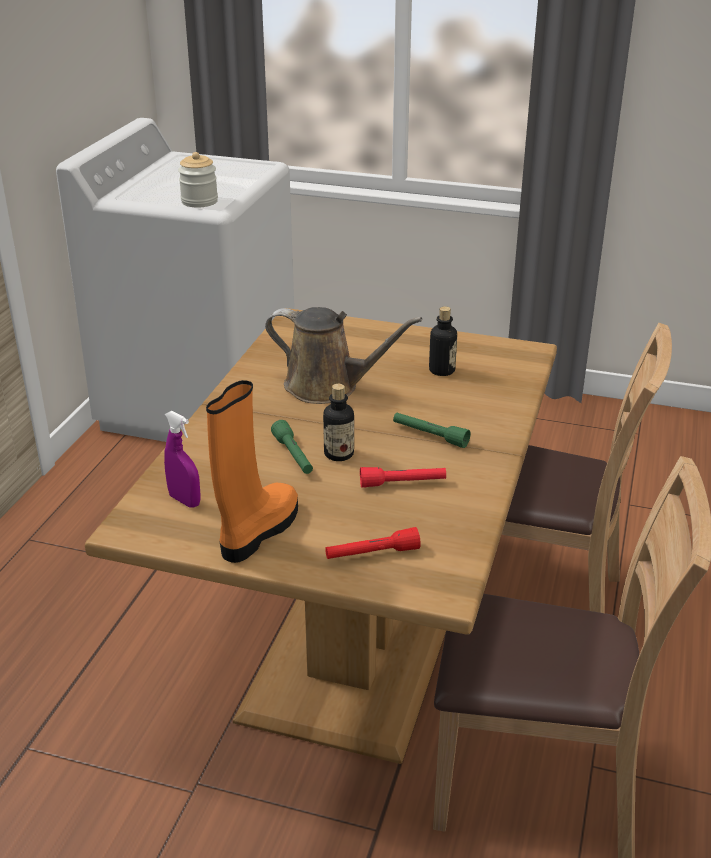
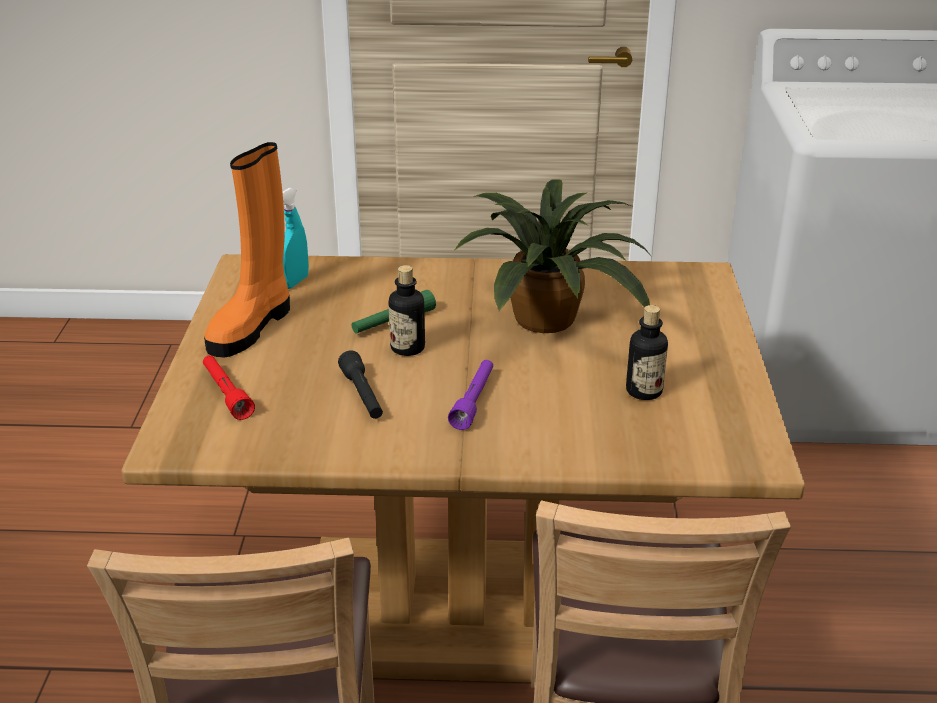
camera: 75 degrees right, 0 degrees up
(184, 500) = (294, 282): purple spray bottle -> turquoise spray bottle
(199, 201) = (827, 124): jar -> none
(258, 532) = (252, 327): orange boot -> orange boot turned 105 degrees clockwise
(328, 387) = (550, 320): brown watering can -> potted plant
(402, 483) = (362, 395): red flashlight -> black flashlight
(430, 435) = (473, 401): green flashlight -> purple flashlight

